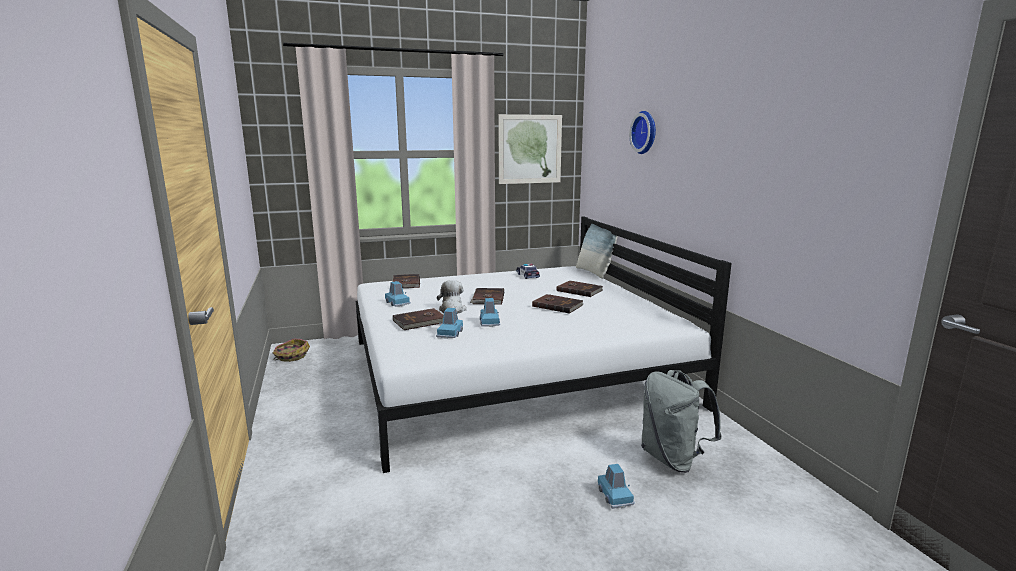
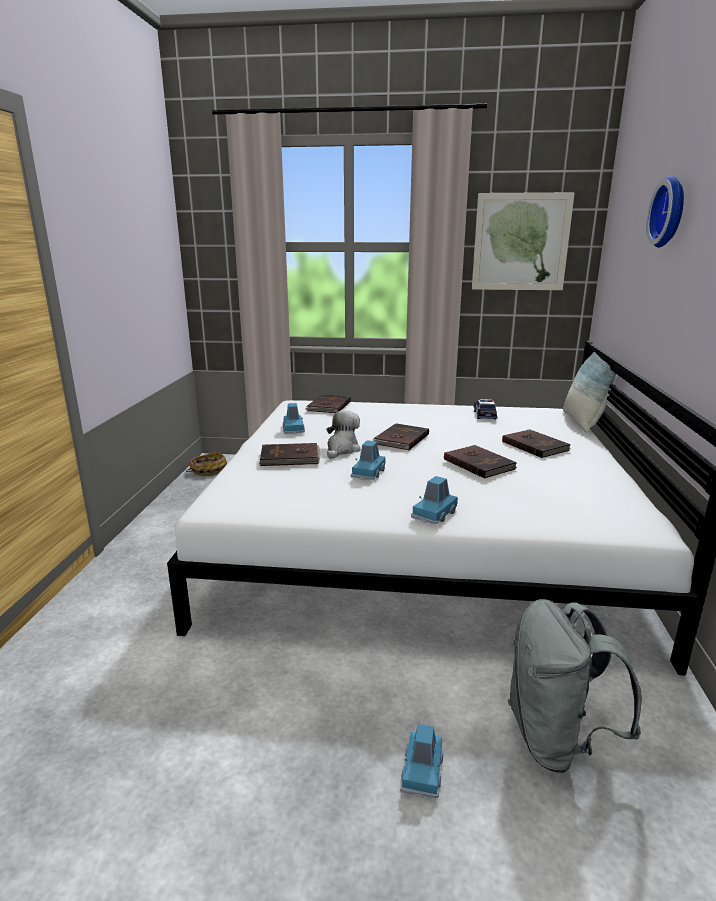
camera: 25 degrees right, 5 degrees up
(450, 333) = (306, 480): blue toy car -> blue toy car (434, 514)

